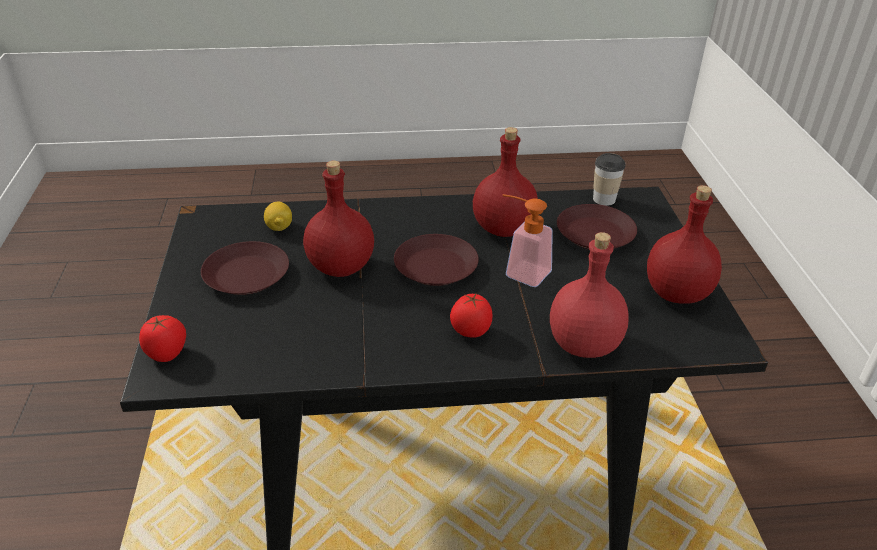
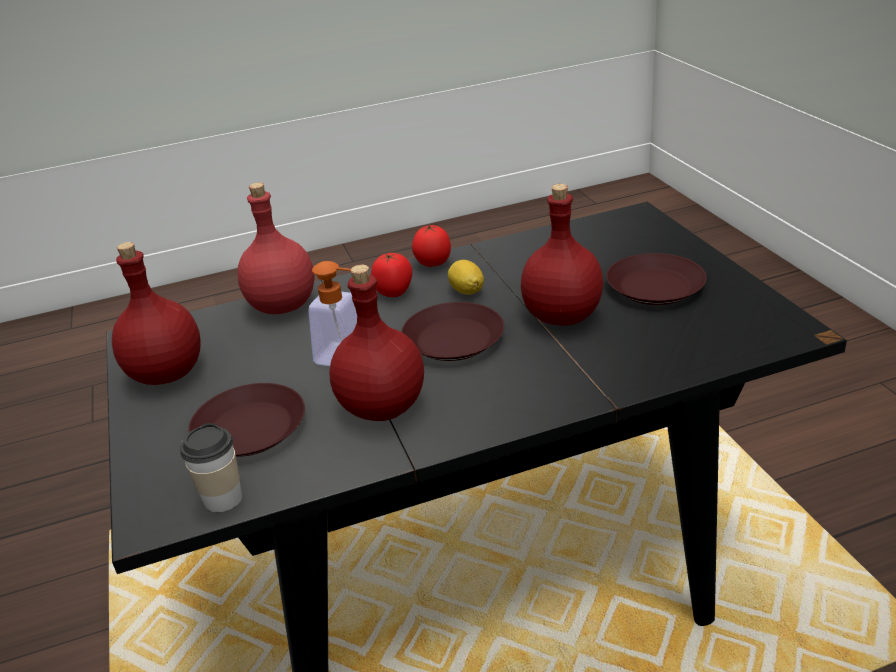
camera: 170 degrees right, 5 degrees down
(167, 354) = (649, 225): tomato -> tomato (433, 264)
(279, 227) = (680, 341): lemon -> lemon (467, 291)

